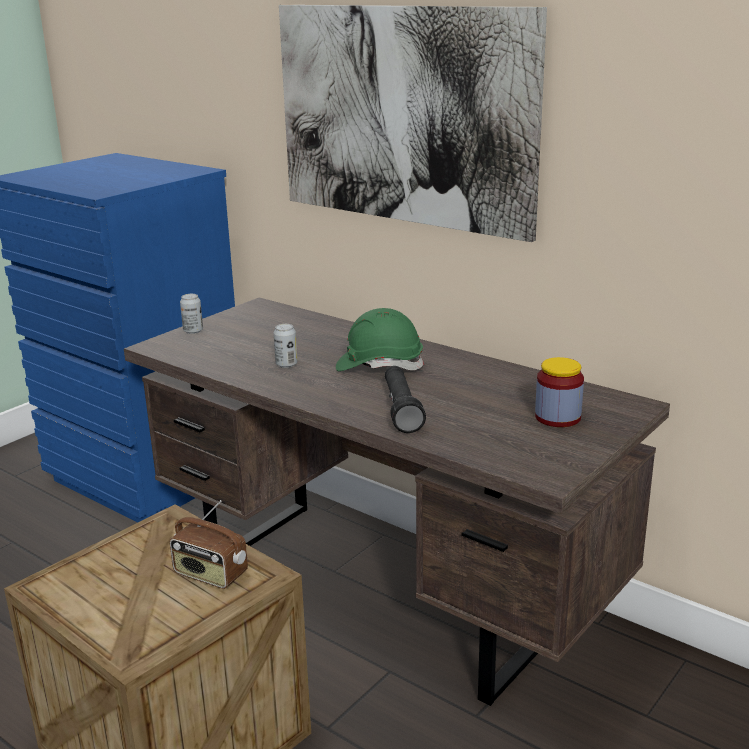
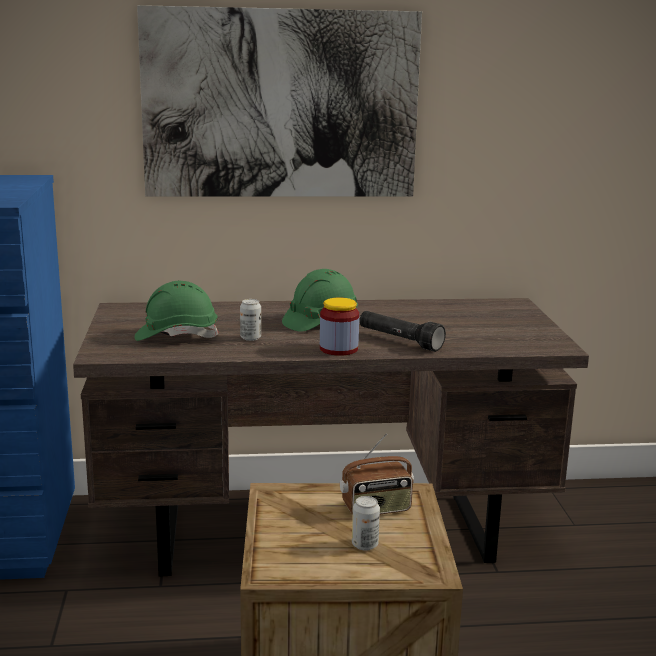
camera: 45 degrees left, 5 degrees down
(193, 331) = (107, 337): can -> can (365, 545)
(239, 344) = (176, 336): none -> green hard hat
(557, 417) = (494, 319): jar -> jar (338, 349)

